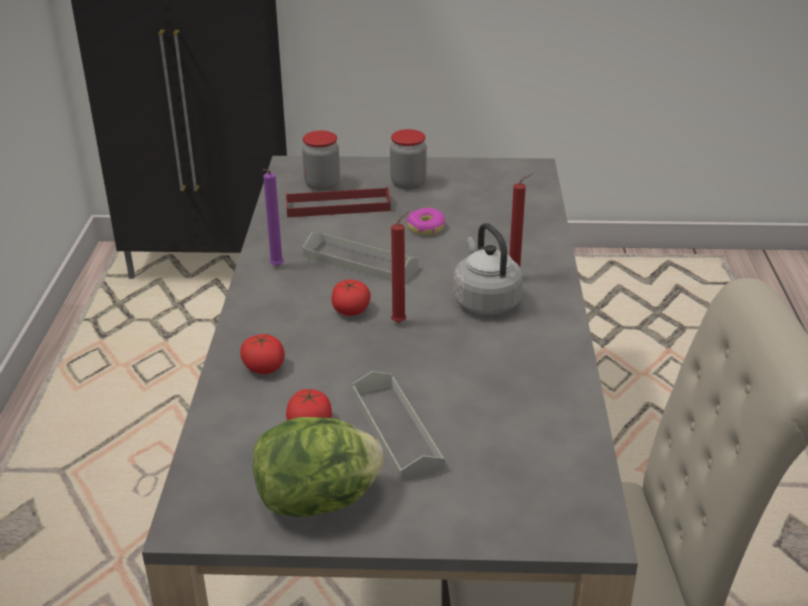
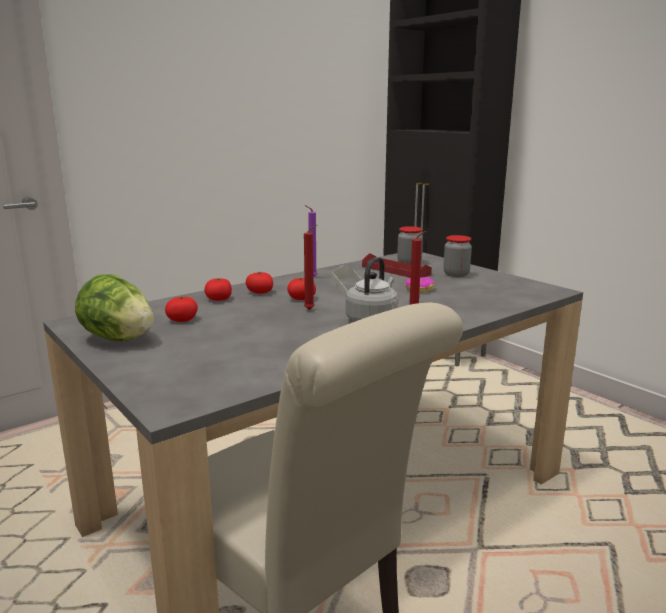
camera: 50 degrees right, 15 degrees down
(281, 327) = (260, 292): none -> tomato
(396, 430) = (204, 336): grey tray -> none

